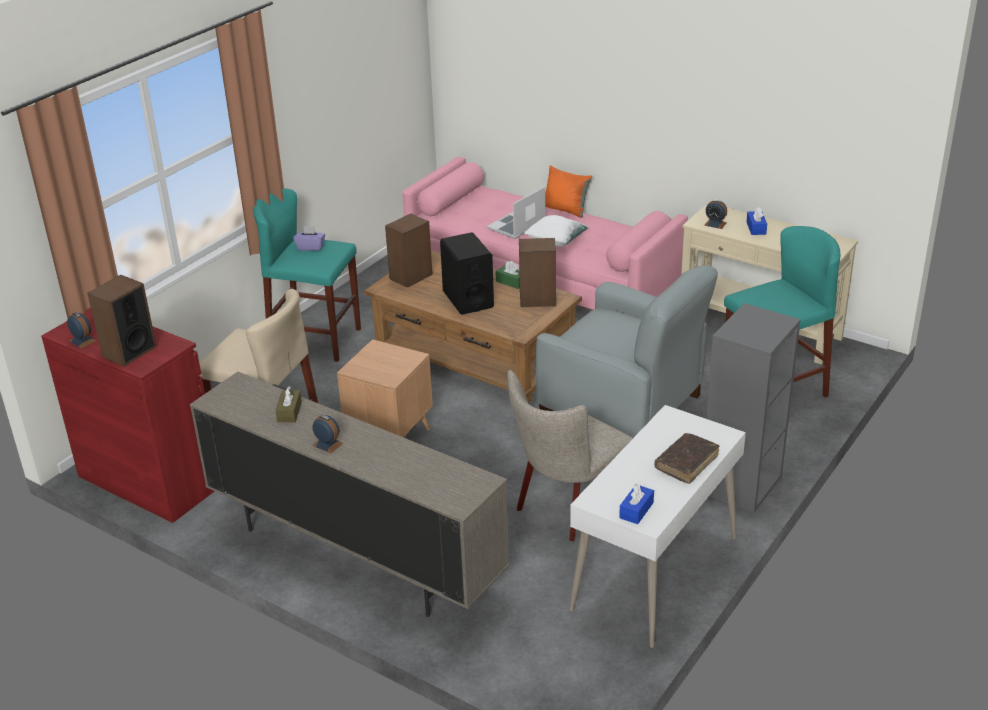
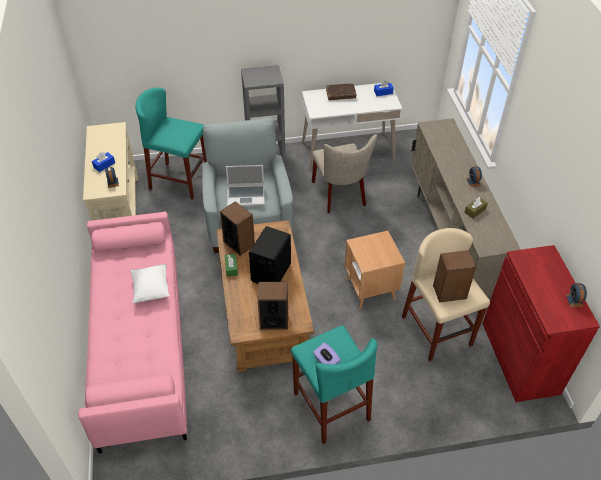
camera: 135 degrees left, 15 degrees up
(129, 351) = (550, 270): speaker -> speaker (449, 292)
(516, 226) = (147, 323): laptop -> laptop (246, 196)
(566, 209) = (97, 315): orange pillow -> none
(568, 507) = (340, 195): beige chair -> beige chair turned 75 degrees clockwise

